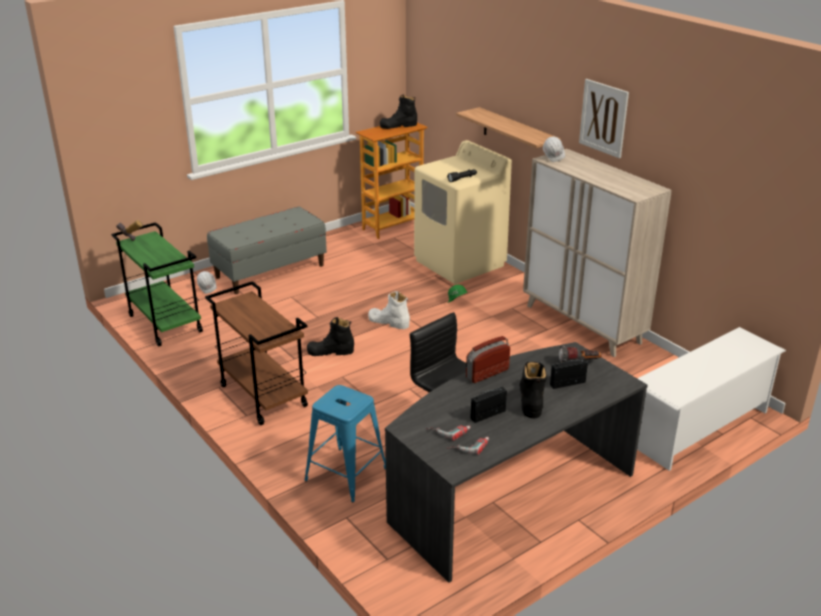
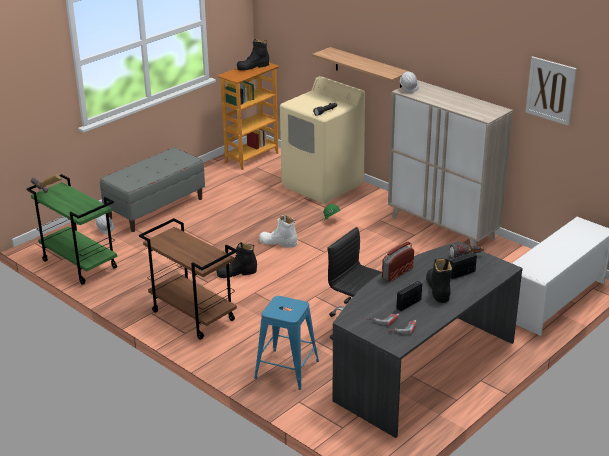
camera: 10 degrees left, 0 degrees up
(603, 118) = (448, 53): picture -> picture (551, 90)

